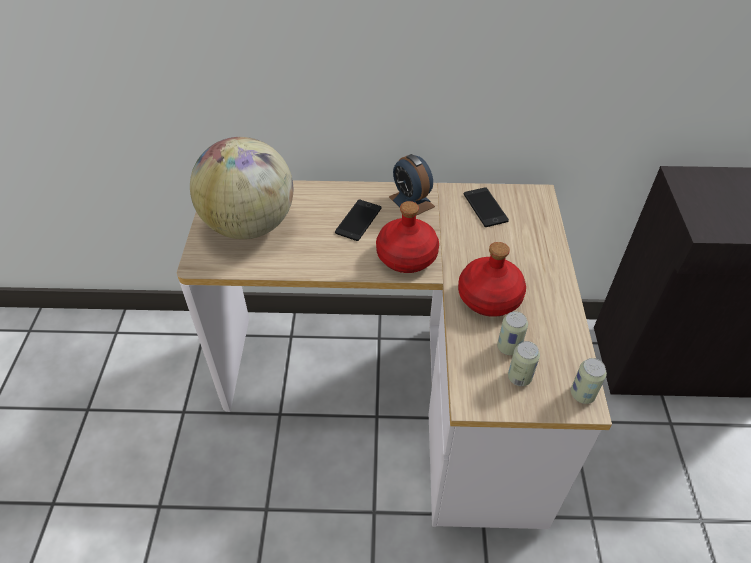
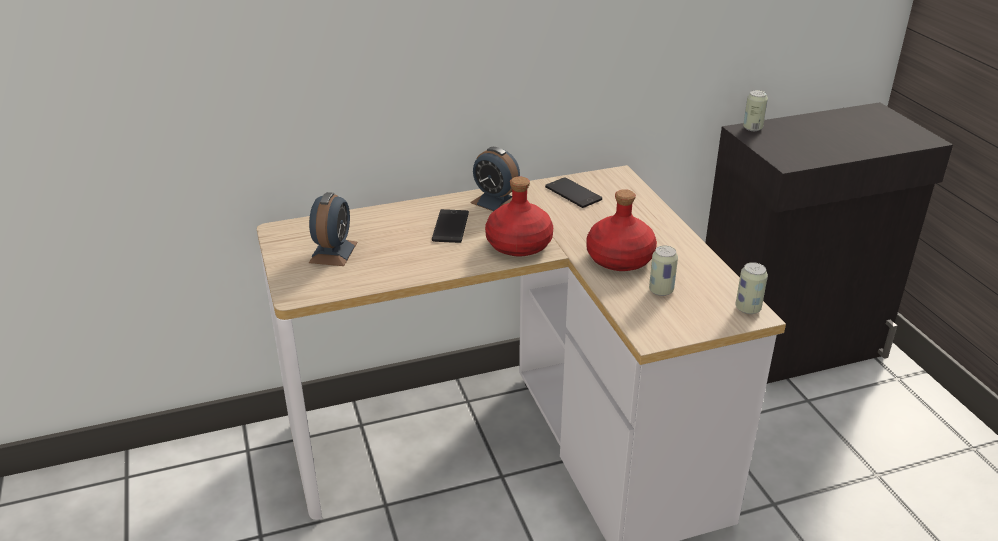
camera: 20 degrees left, 15 degrees down
(250, 225) = (333, 252): globe -> alarm clock
(519, 377) = (684, 309): can -> can (752, 128)

